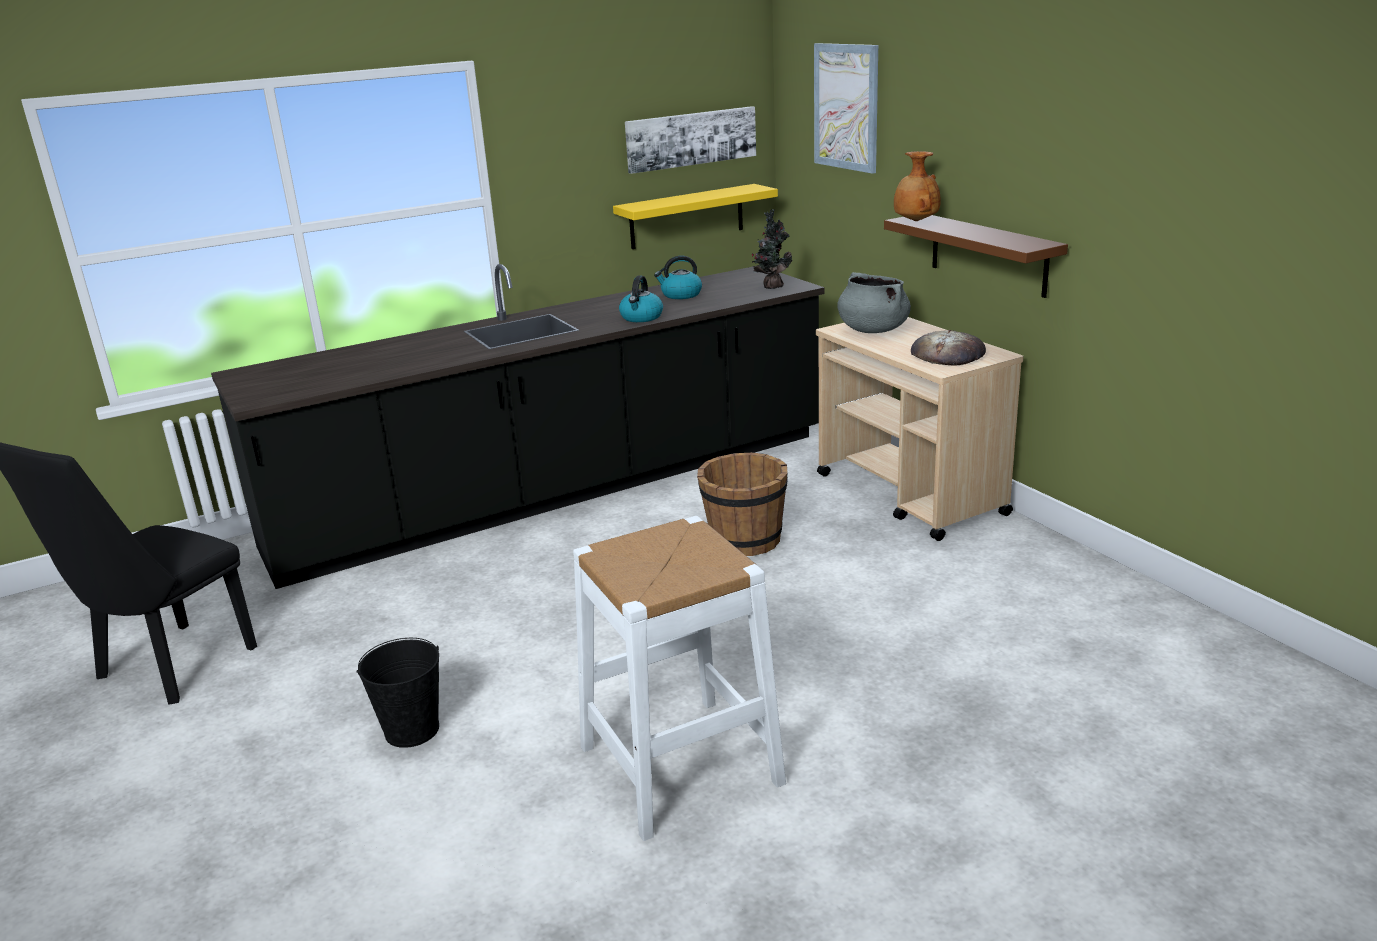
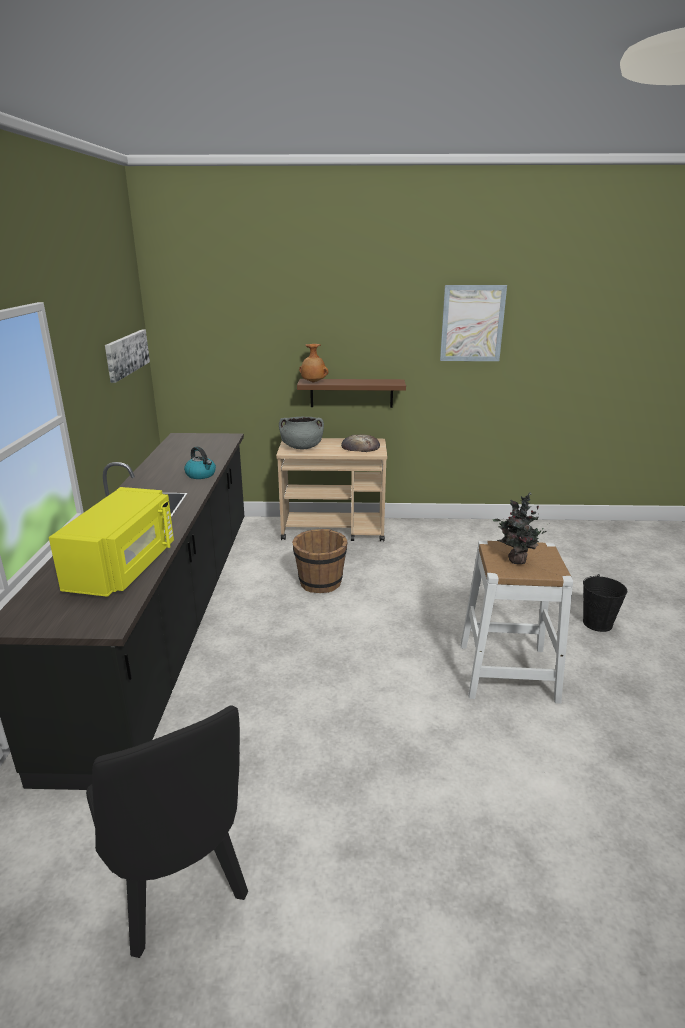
camera: 60 degrees left, 0 degrees up
(369, 369) = (124, 567): none -> yellow microwave
(412, 730) = (401, 760): black bucket -> black bucket (597, 623)
(680, 295) = (181, 458): kettle -> none
(687, 216) = (132, 408): yellow shelf -> none
(772, 286) = (217, 440): potted plant -> potted plant (515, 560)
(846, 107) = (225, 324): picture -> picture (472, 323)

